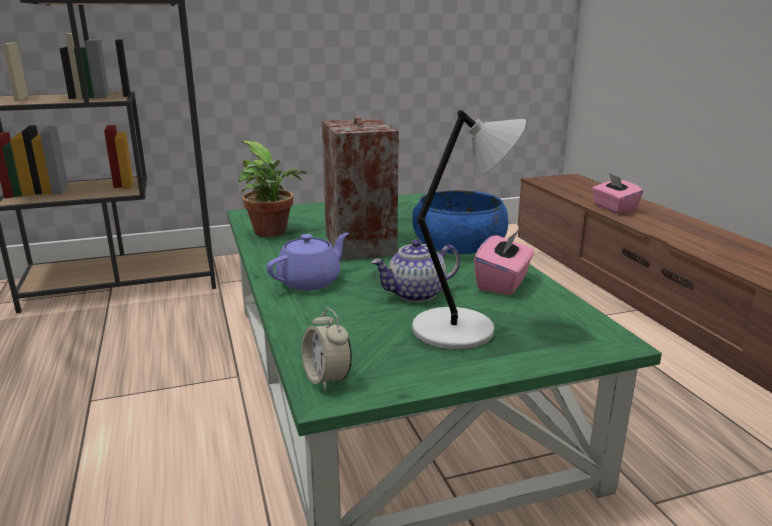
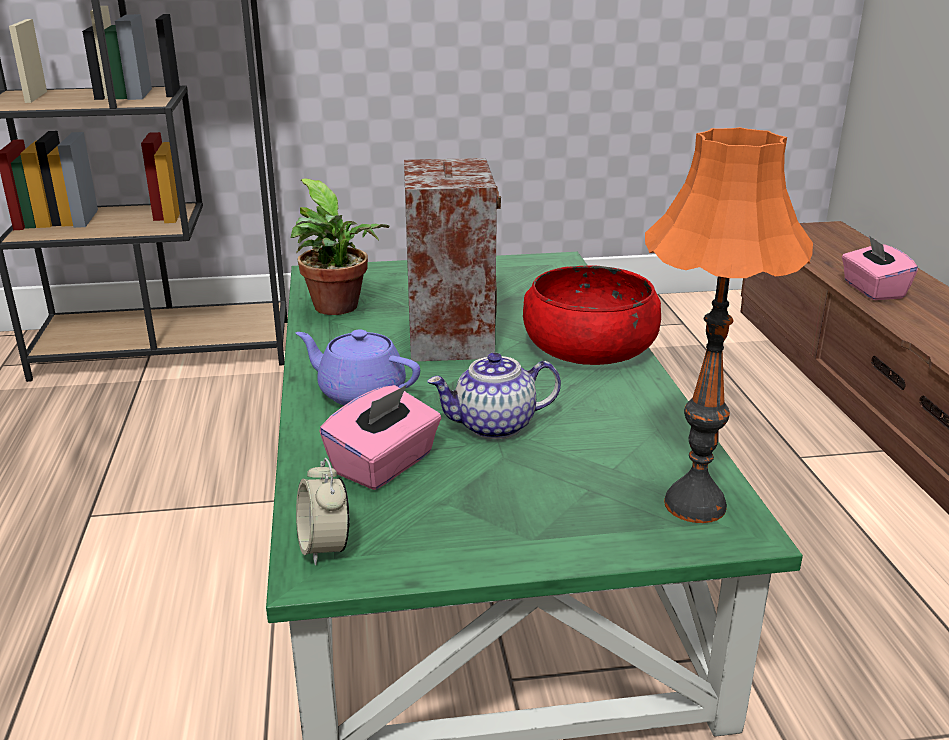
camera: 10 degrees right, 5 degrees up
(310, 281) = (360, 393): purple teapot -> purple teapot turned 120 degrees counterclockwise
(458, 244) = (589, 347): blue bowl -> red bowl
(458, 329) = (528, 489): grey table lamp -> none
(503, 283) = (624, 418): pink tissue box -> pink tissue box (384, 465)
(576, 329) = (695, 504): none -> orange table lamp

